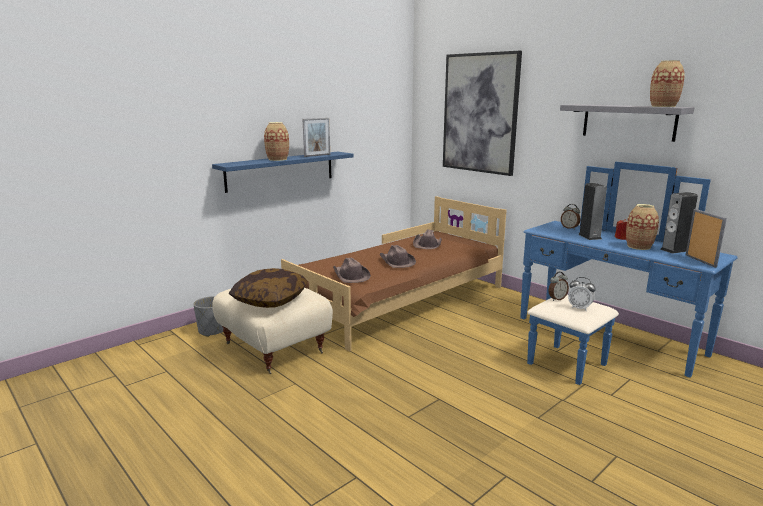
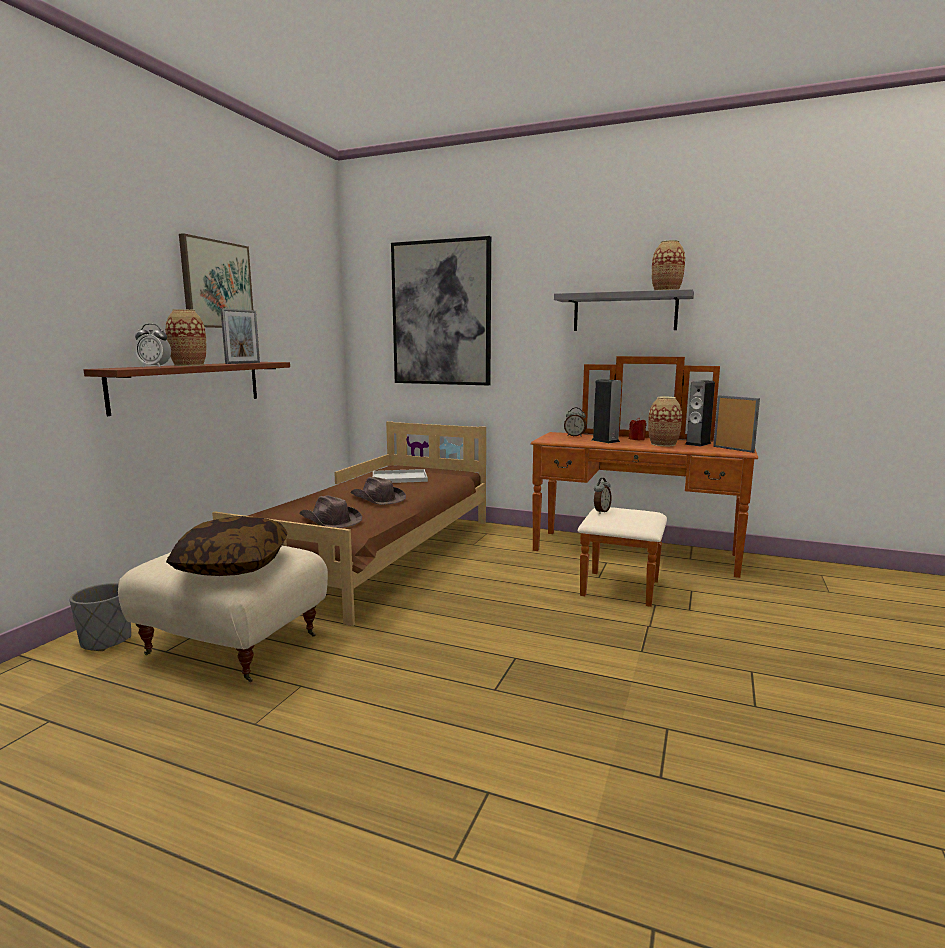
camera: 25 degrees left, 5 degrees down
(281, 171) = (189, 385): blue shelf -> brown shelf
(305, 100) = (217, 284): none -> picture
(427, 244) = (398, 478): brown hat -> white tray
(579, 308) = (634, 516): alarm clock -> alarm clock (155, 367)
(600, 342) = (632, 560): blue dresser -> brown dresser

